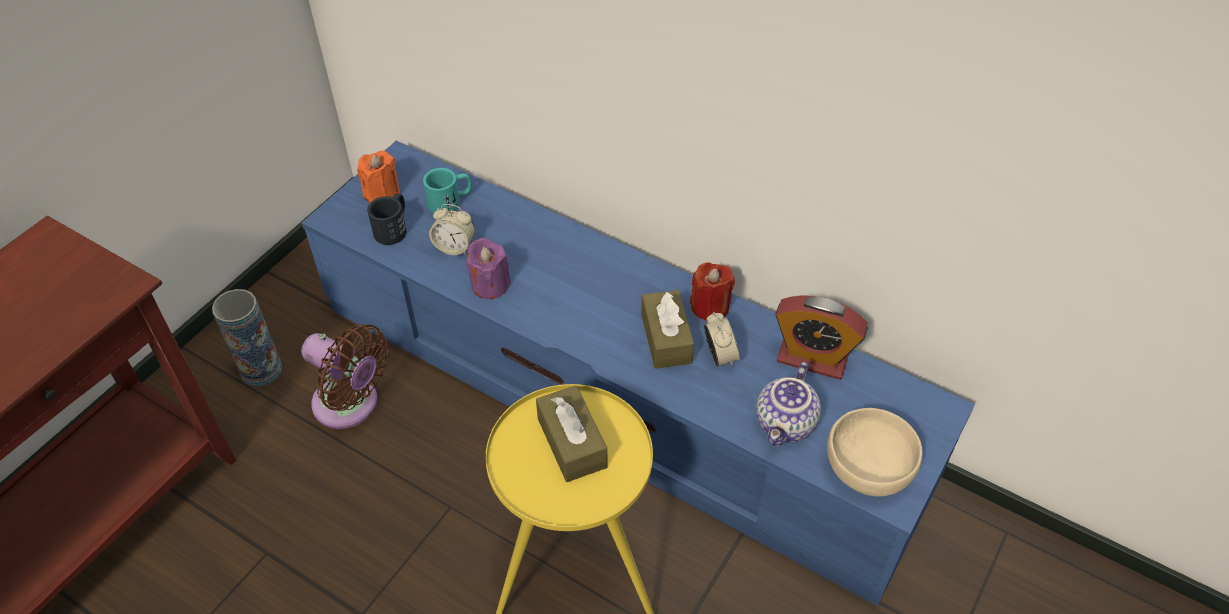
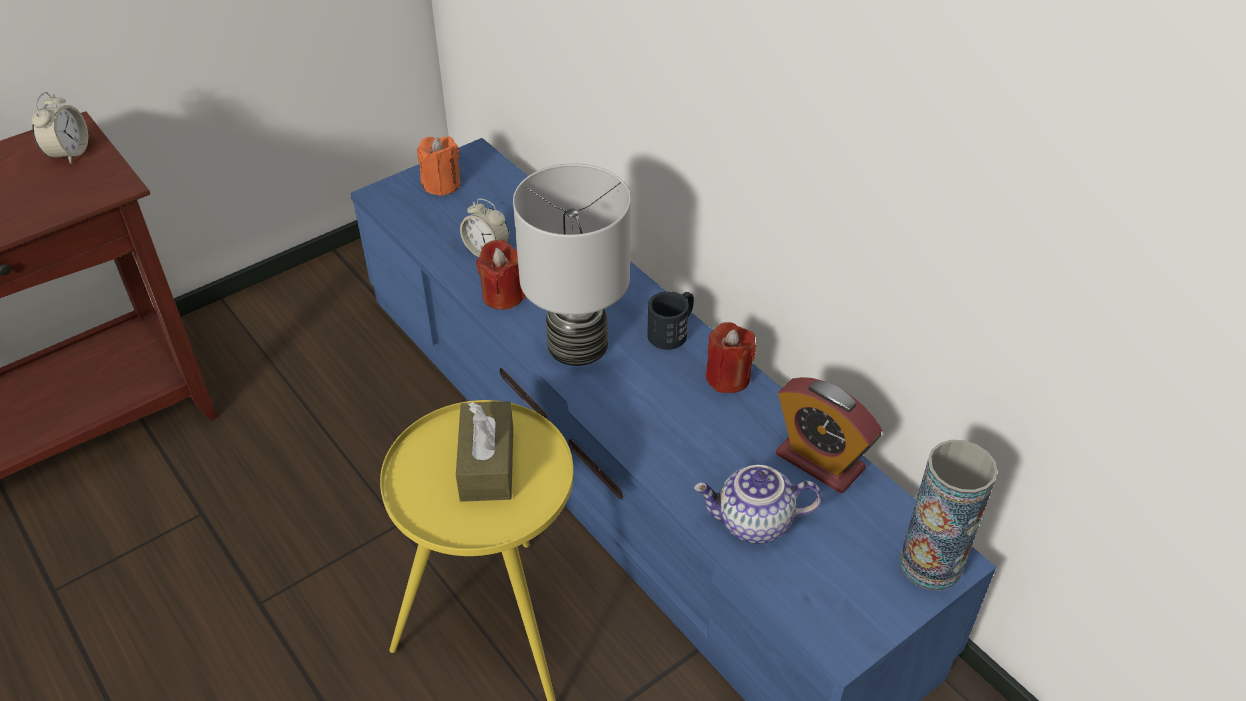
camera: 20 degrees right, 5 degrees down
(261, 370) = (282, 339): vase -> vase (930, 564)
(351, 405) = (350, 396): brown fan -> none
(393, 228) = (436, 218): black mug -> black mug (673, 331)
(451, 201) = (505, 207): turquoise mug -> none
(490, 285) = (503, 295): purple candle -> red candle
(575, 312) = (578, 345): none -> grey table lamp
(666, 338) = (662, 396): brown tissue box -> none
(719, 356) = (713, 431): alarm clock -> alarm clock (69, 153)
(786, 425) = (754, 523): teapot -> teapot turned 45 degrees clockwise
(868, 469) = (827, 599): beige bowl -> none

